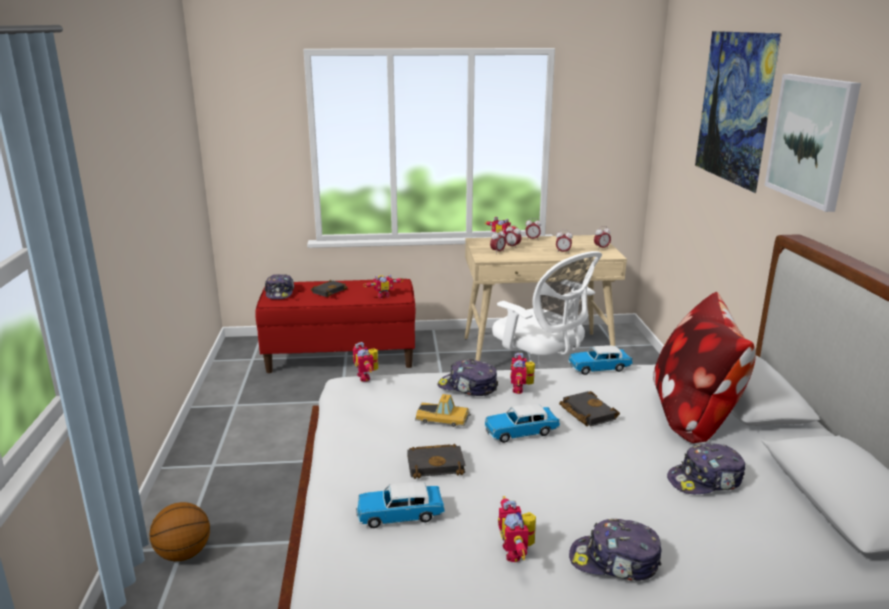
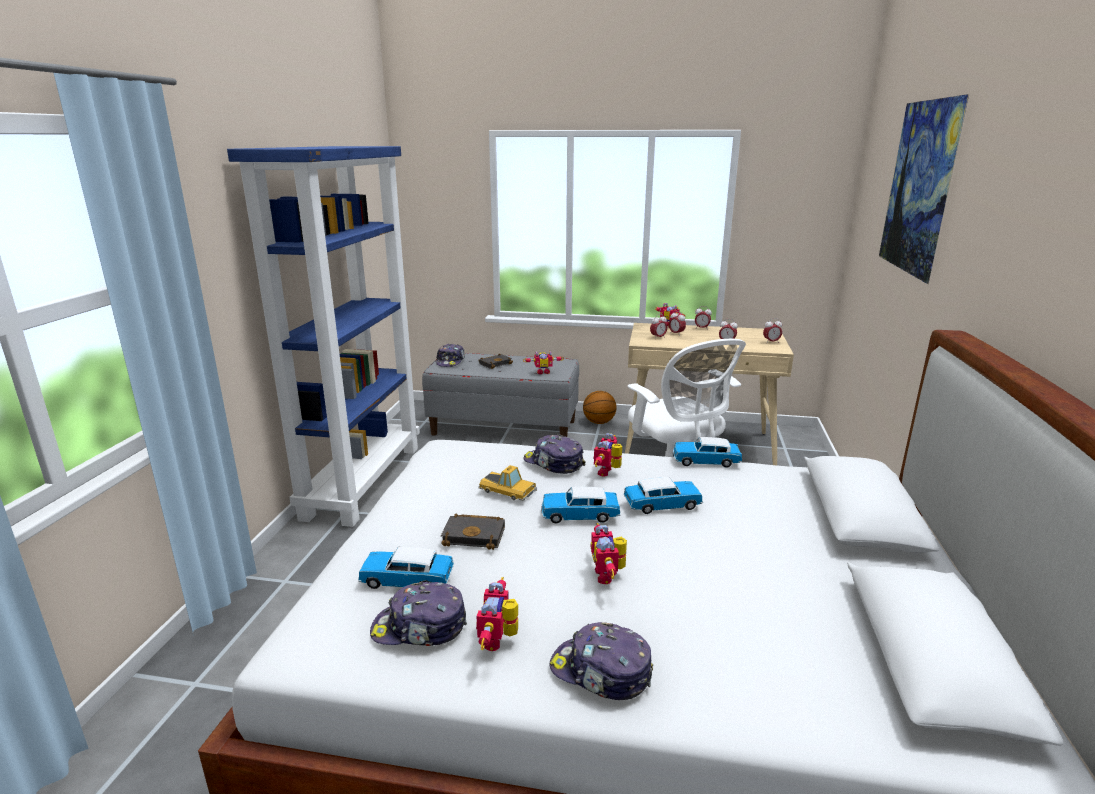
camera: 15 degrees right, 0 degrees up
(184, 554) = (283, 587): basketball -> basketball (599, 422)
(215, 430) = (363, 480): none -> blue bookcase
(341, 356) = (504, 427): red bench -> grey bench
(367, 376) = (463, 441): toy robot -> toy robot (608, 575)
(586, 412) = (663, 505): black book -> toy car
(694, 415) = (788, 524): pillow -> none
(705, 480) = (761, 599): cap -> cap (419, 628)
(812, 139) = (986, 217): picture -> none

